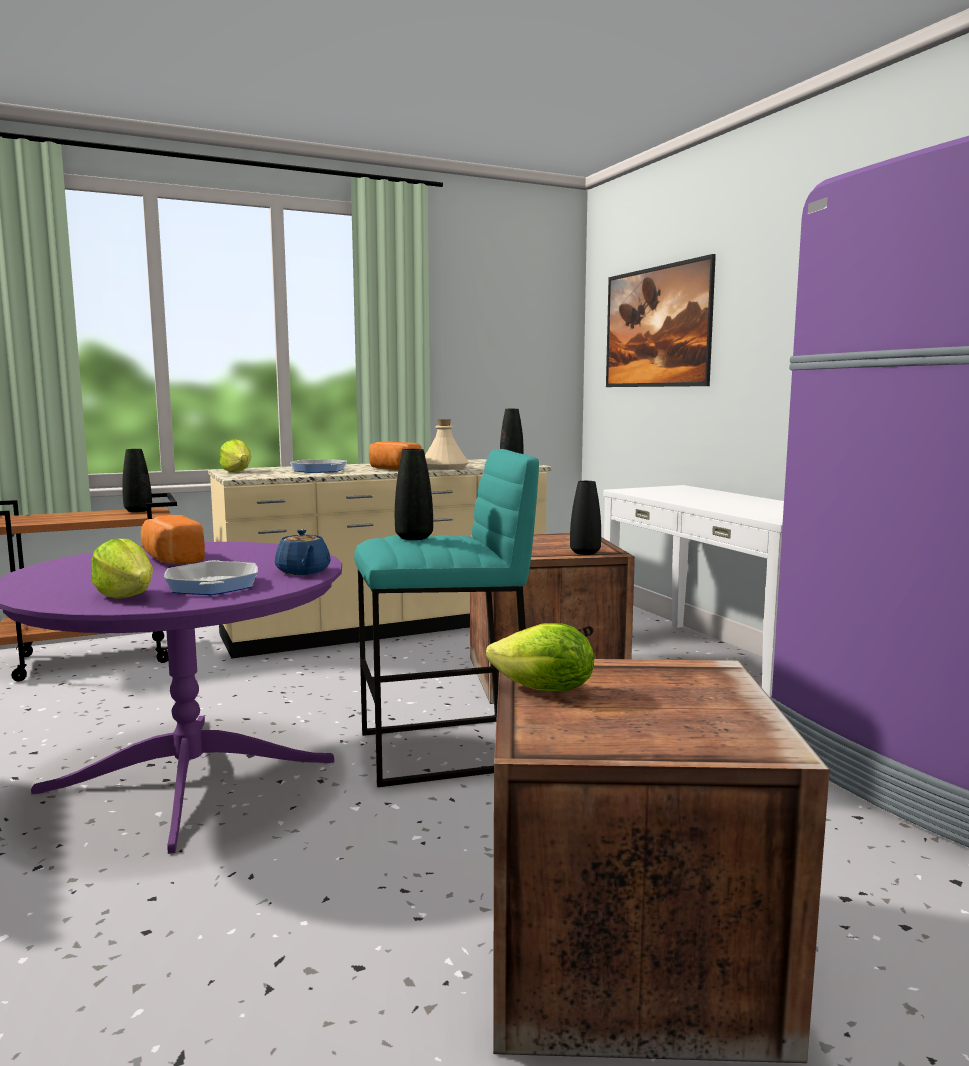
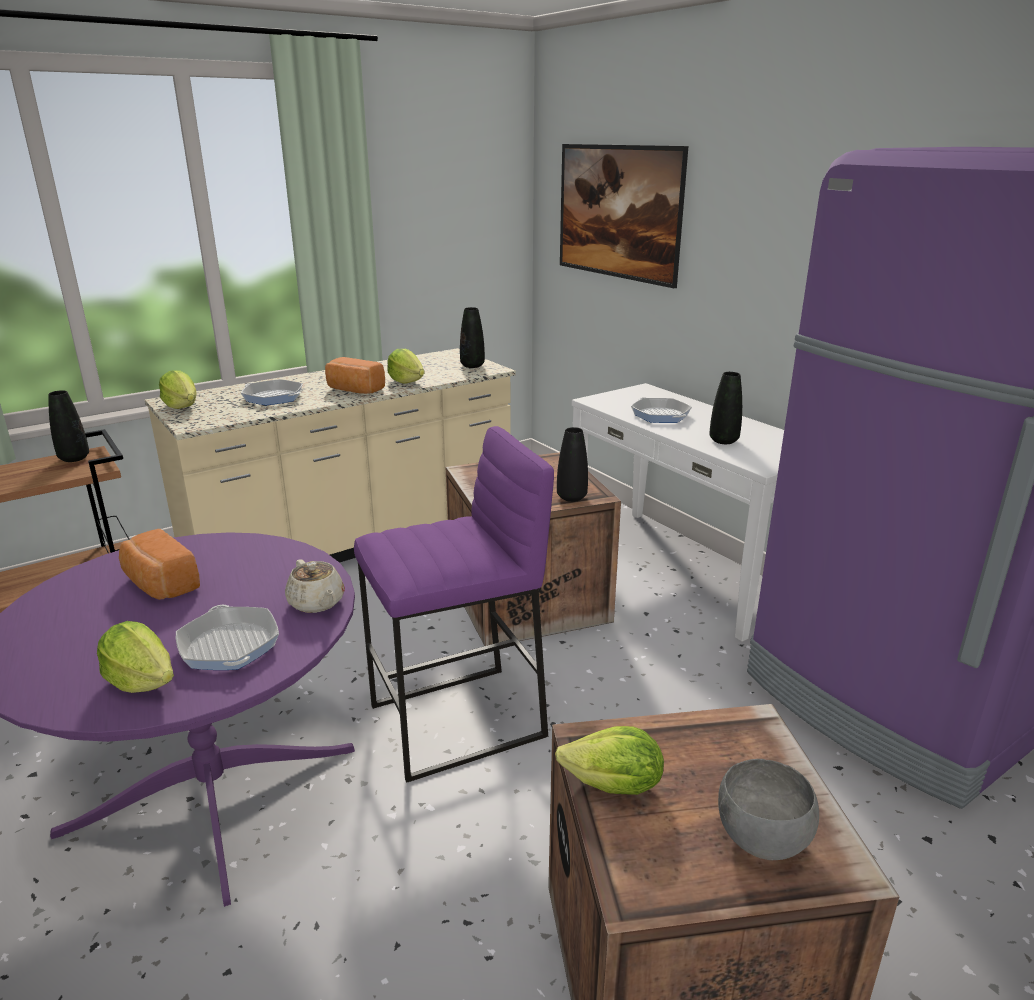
camera: 10 degrees left, 15 degrees up
(303, 572) = (317, 603): blue teapot -> beige teapot
(414, 538) = (422, 542): black vase -> black vase (723, 441)
(444, 467) = (406, 381): beige bottle -> lettuce
(444, 751) = (458, 722): turquoise stool -> purple stool
(685, 727) = (760, 840): none -> grey bowl
(688, 497) = (660, 415): none -> frying pan

